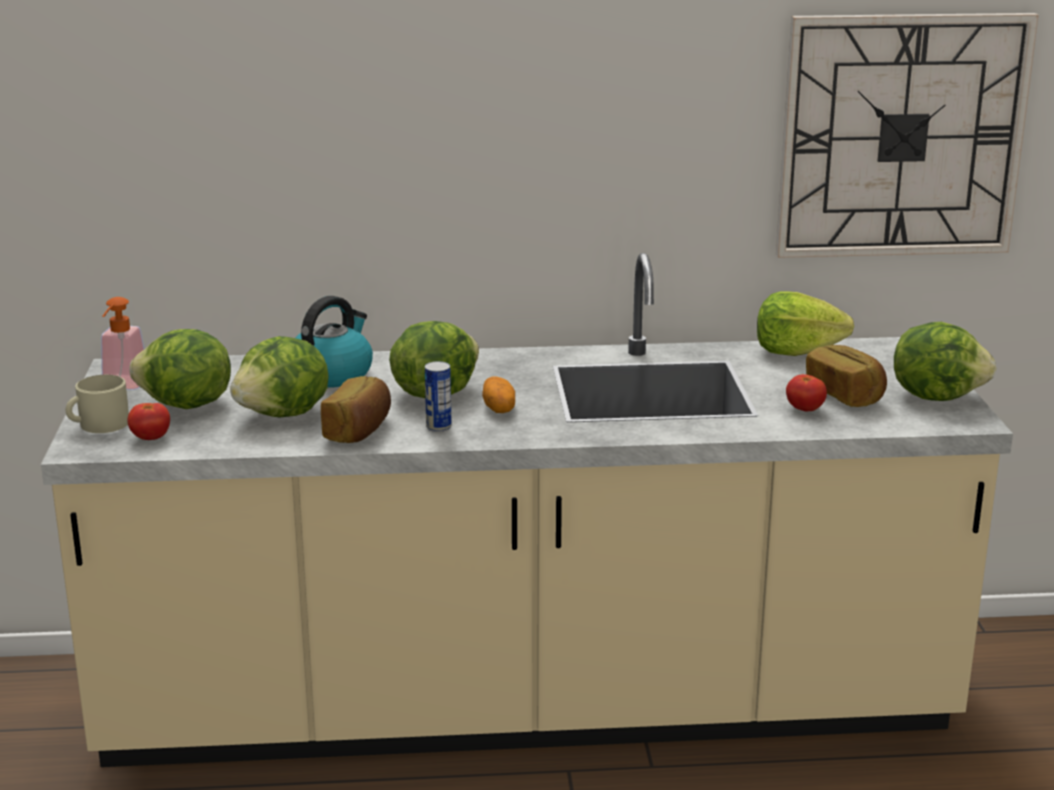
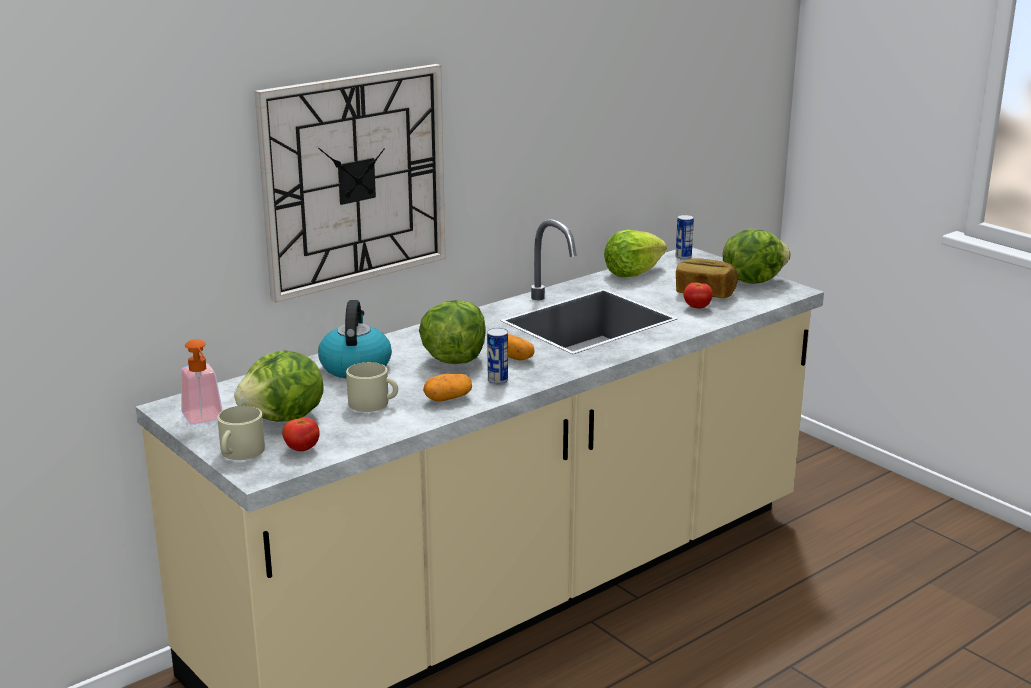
camera: 35 degrees left, 0 degrees up
(284, 415) = (373, 403): lettuce -> beige mug
(359, 430) = (448, 398): bread -> potato
(894, 348) = (683, 257): none -> can
(901, 136) = (668, 106): wall clock -> wall clock (354, 180)

